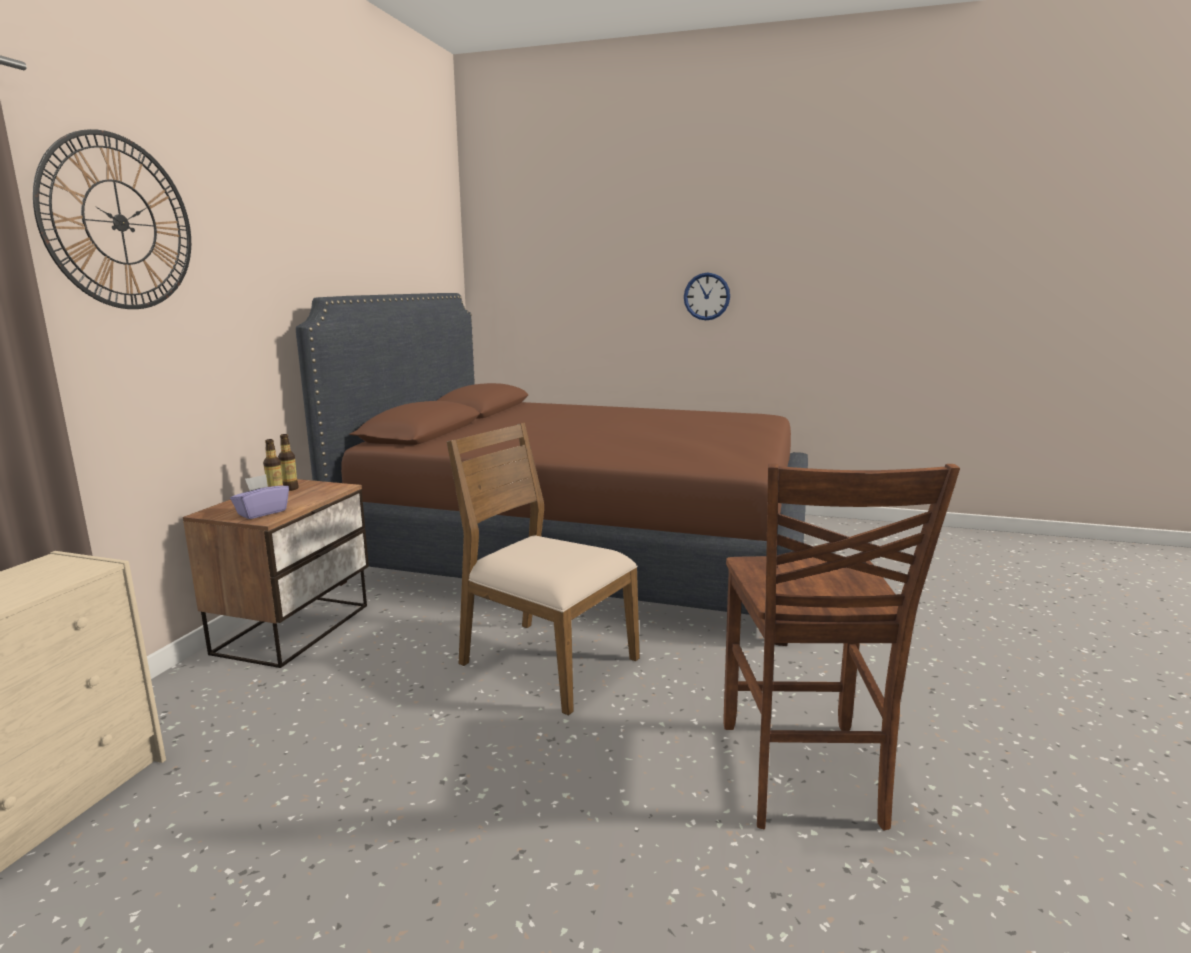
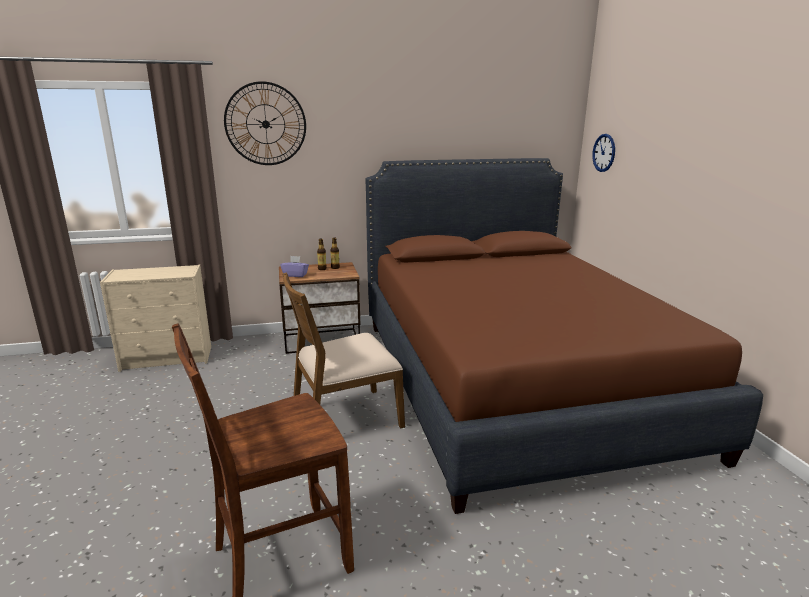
camera: 60 degrees right, 5 degrees up
(546, 662) = (345, 418): brown chair -> brown chair turned 120 degrees counterclockwise
(706, 296) = (735, 187): wall clock -> wall clock (604, 153)

